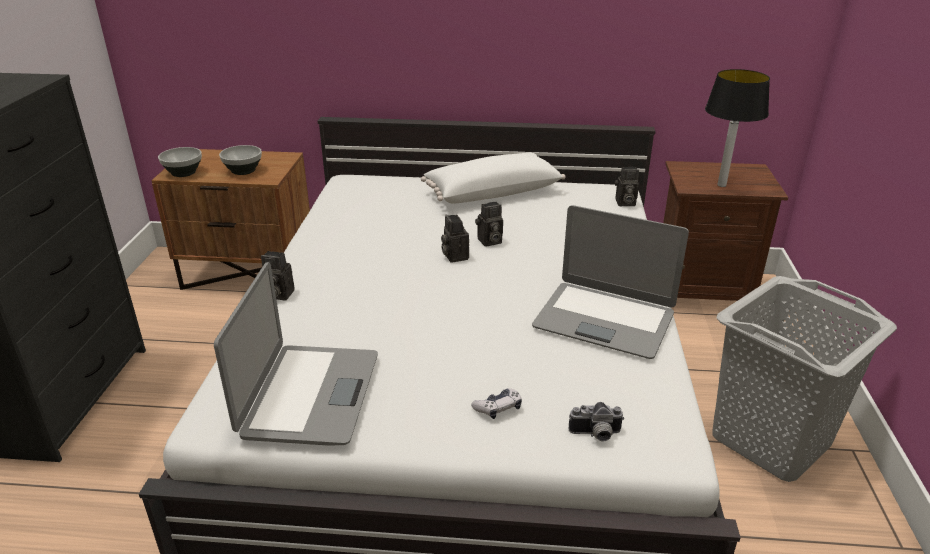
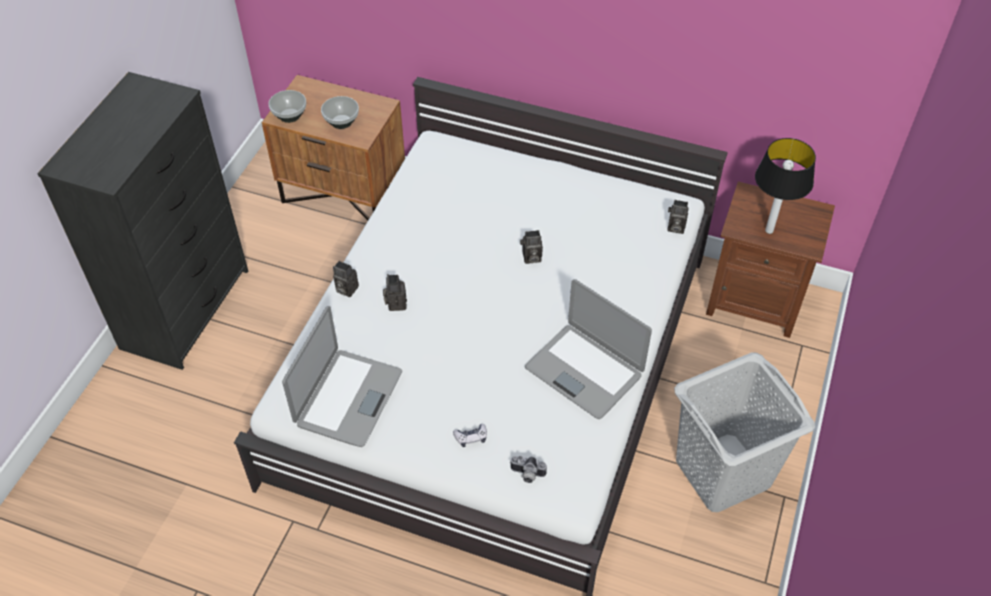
camera: 15 degrees right, 20 degrees up
(454, 256) = (495, 271): camera -> camera (395, 303)
(492, 192) = (559, 188): white pillow -> none

